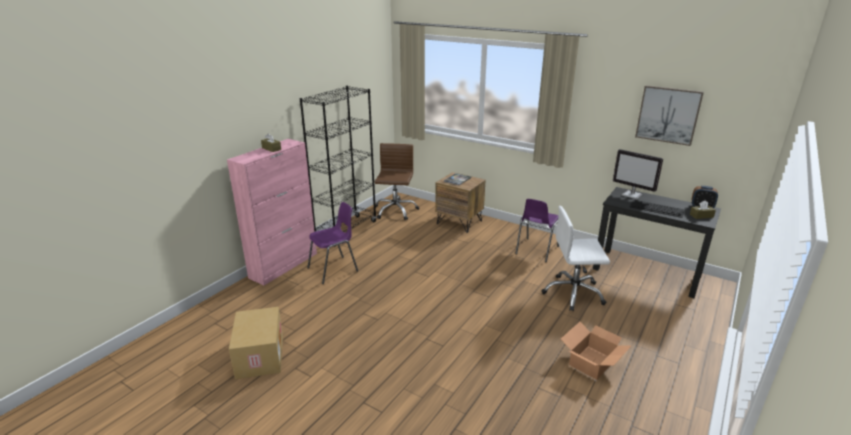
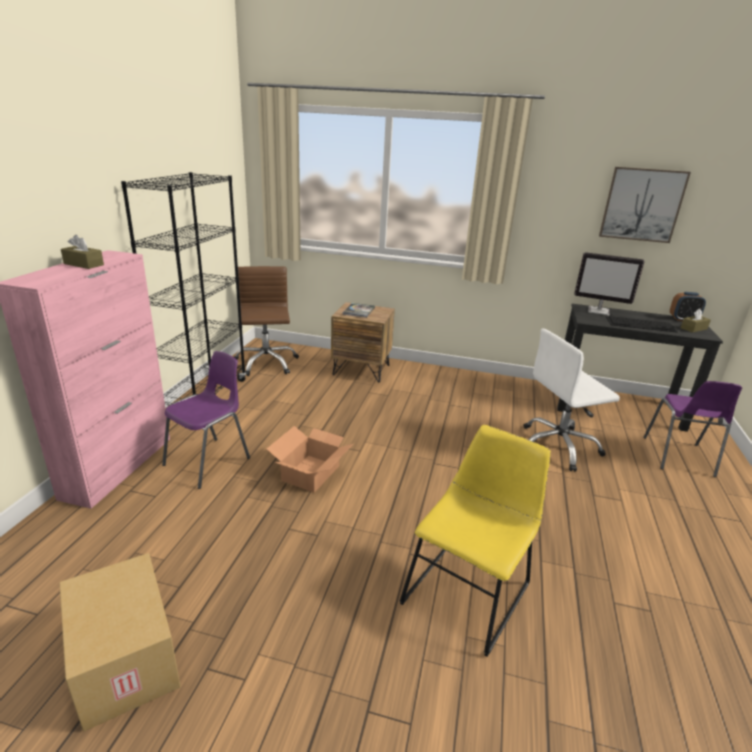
camera: 20 degrees left, 0 degrees up
(450, 363) = (469, 589): none -> yellow chair
(536, 250) = (478, 396): purple chair -> purple chair (678, 457)
(592, 362) = (650, 542): cardboard box -> cardboard box (311, 473)

